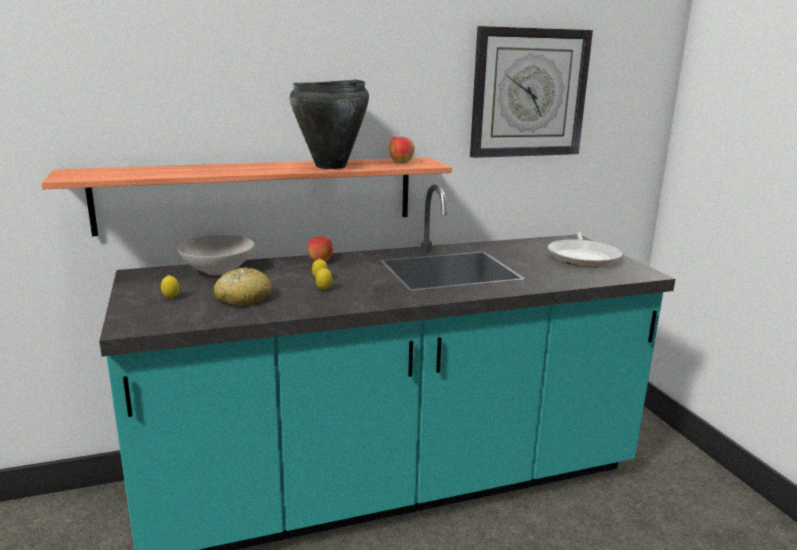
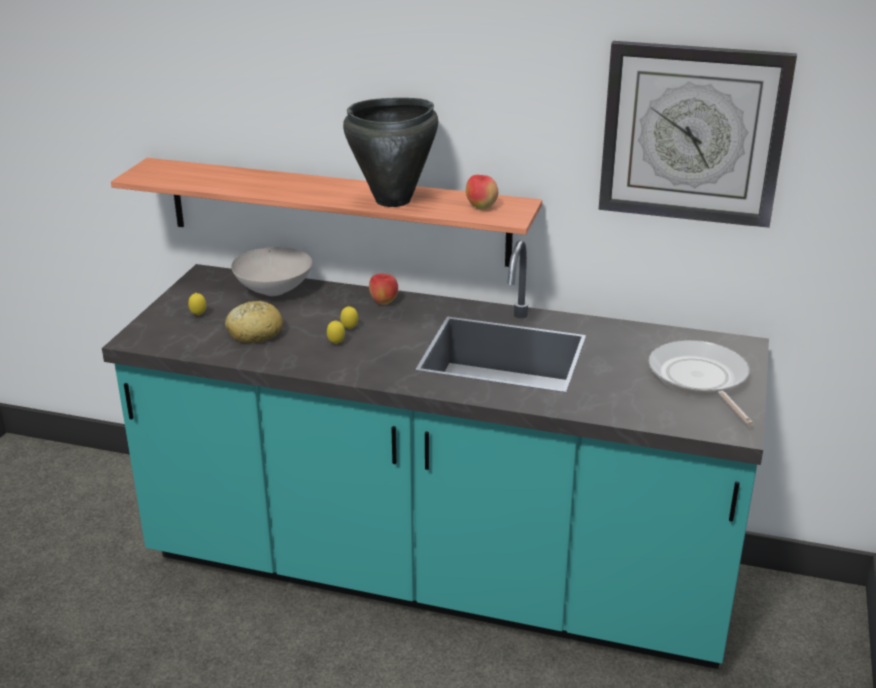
camera: 35 degrees right, 10 degrees up
(583, 257) = (700, 379): frying pan -> frying pan turned 120 degrees clockwise

